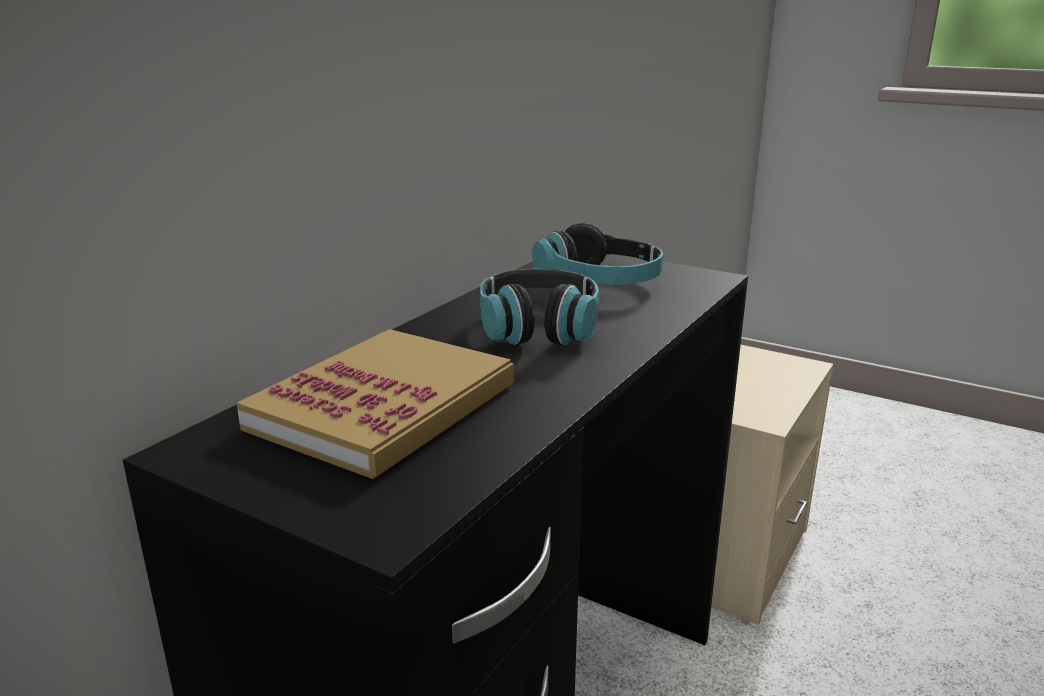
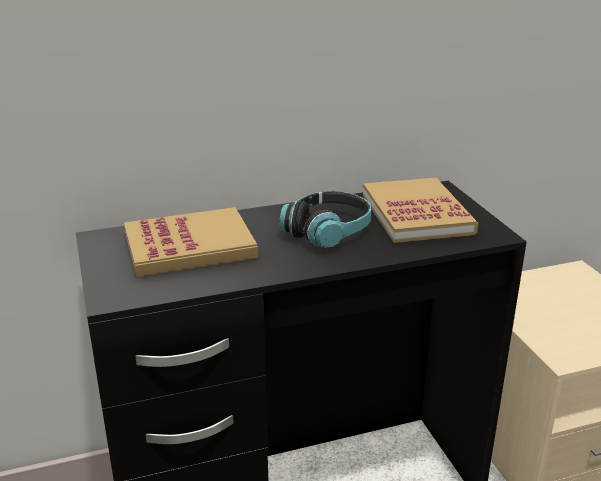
camera: 40 degrees right, 5 degrees up
(600, 282) = (416, 214): headphones -> book

